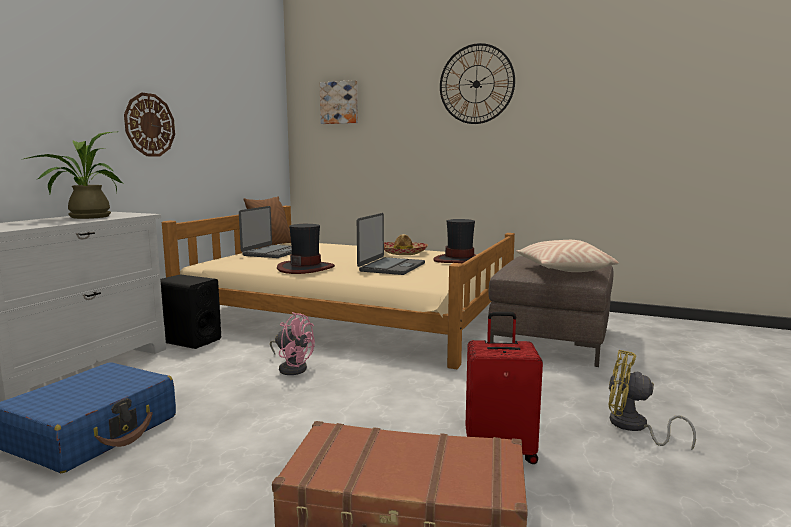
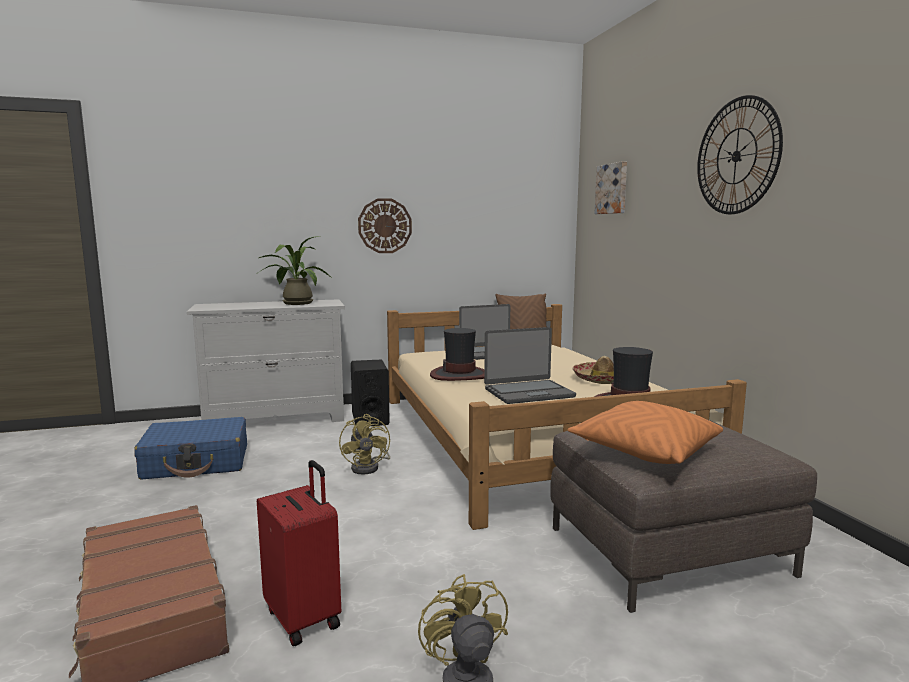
camera: 50 degrees right, 0 degrees up
(292, 368) = (369, 467): pink fan -> yellow fan
(563, 271) = (644, 451): beige pillow -> orange pillow

